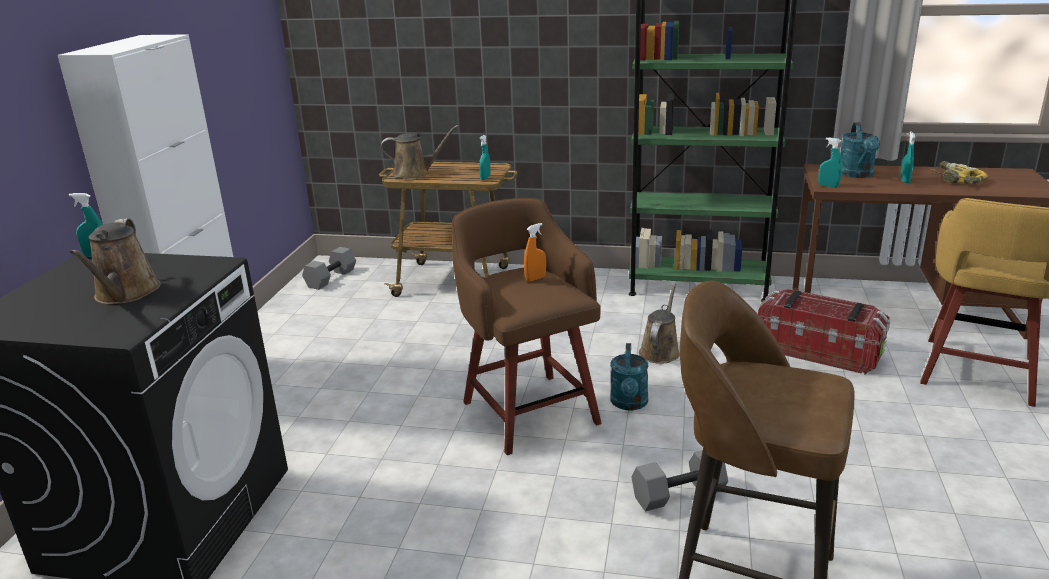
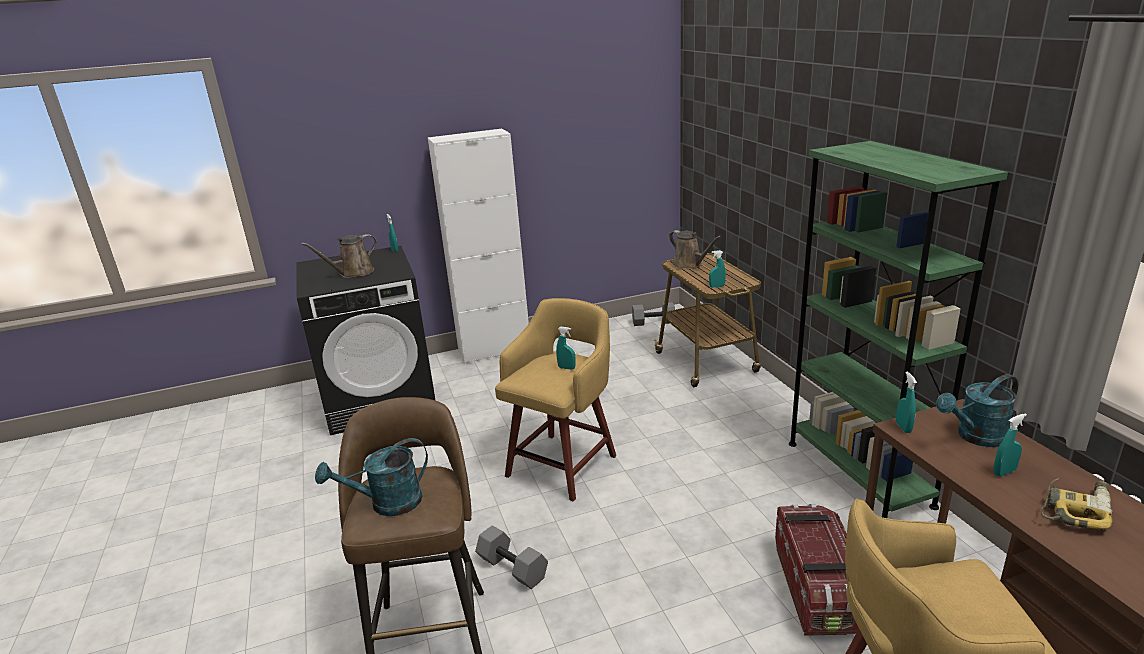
camera: 60 degrees right, 0 degrees up
(529, 410) = (564, 464): brown stool -> yellow stool
(535, 278) = (566, 368): orange spray bottle -> turquoise spray bottle
(629, 404) = (611, 505): turquoise watering can -> turquoise watering can (387, 504)
(660, 351) = (708, 492): brown watering can -> none

